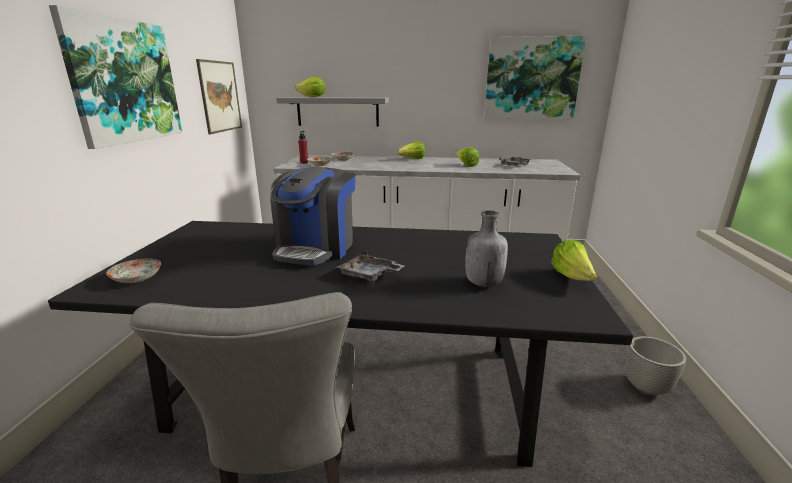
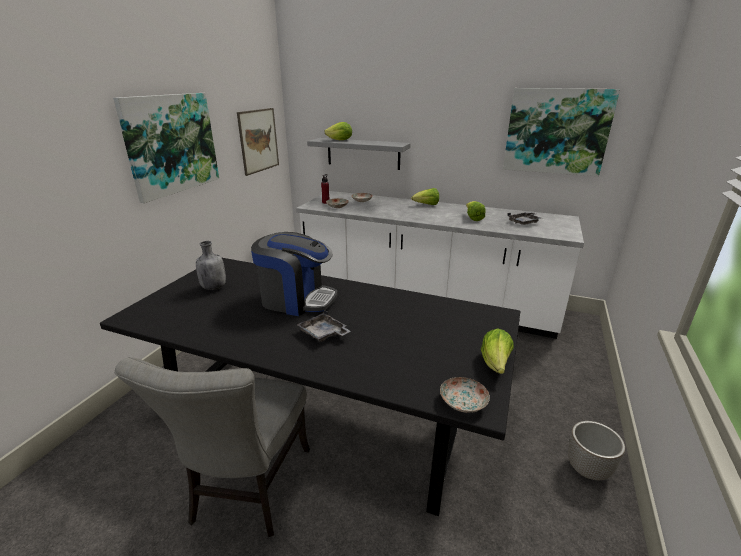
camera: 15 degrees right, 5 degrees up
(138, 278) = (159, 311): plate -> plate (464, 402)
(316, 248) = (297, 299): coffee machine -> coffee machine turned 105 degrees counterclockwise
(483, 283) = (411, 356): grey bottle -> grey bottle (214, 287)

